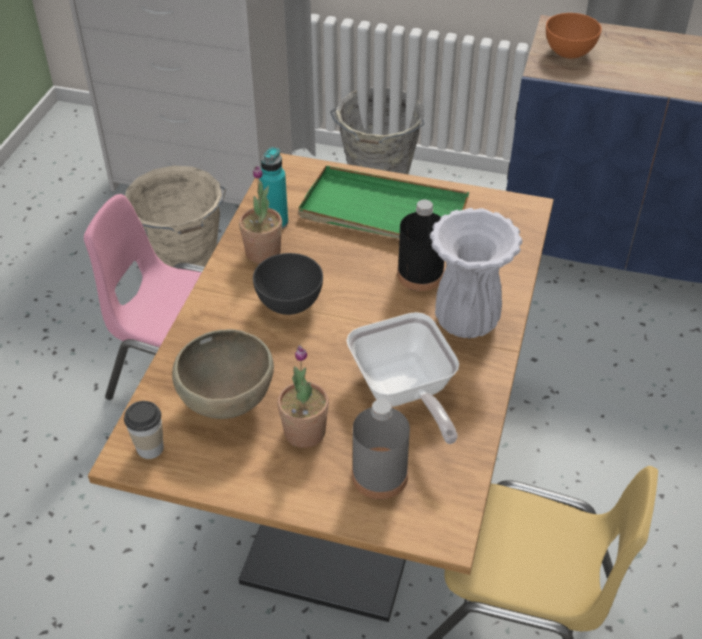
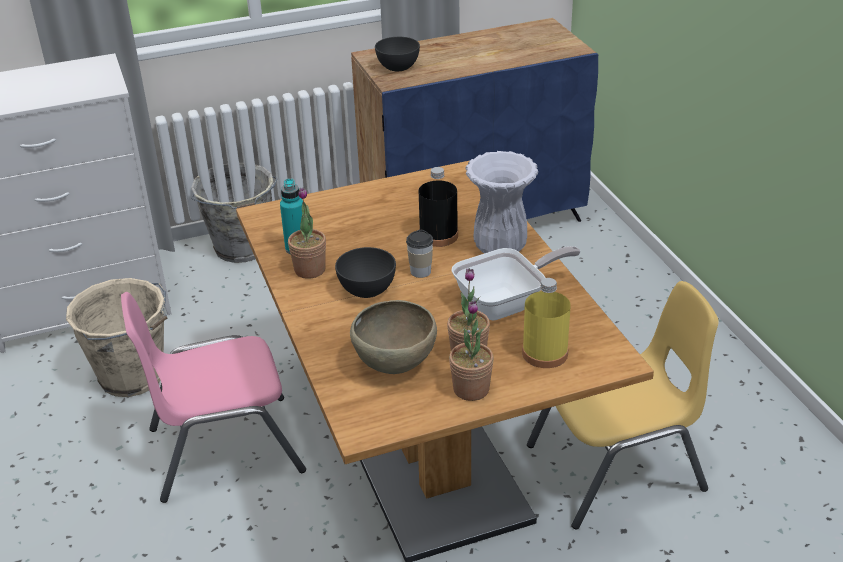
camera: 35 degrees left, 10 degrees down
(150, 448) = (371, 417): cup -> cup (420, 272)
(266, 473) = (471, 389): none -> potted plant
(379, 475) = (545, 353): grey bottle -> yellow bottle
(382, 212) = (368, 211): green tray -> none
(404, 393) = (507, 303): frying pan -> frying pan turned 60 degrees counterclockwise
(569, 52) = (398, 67): orange bowl -> grey bowl

